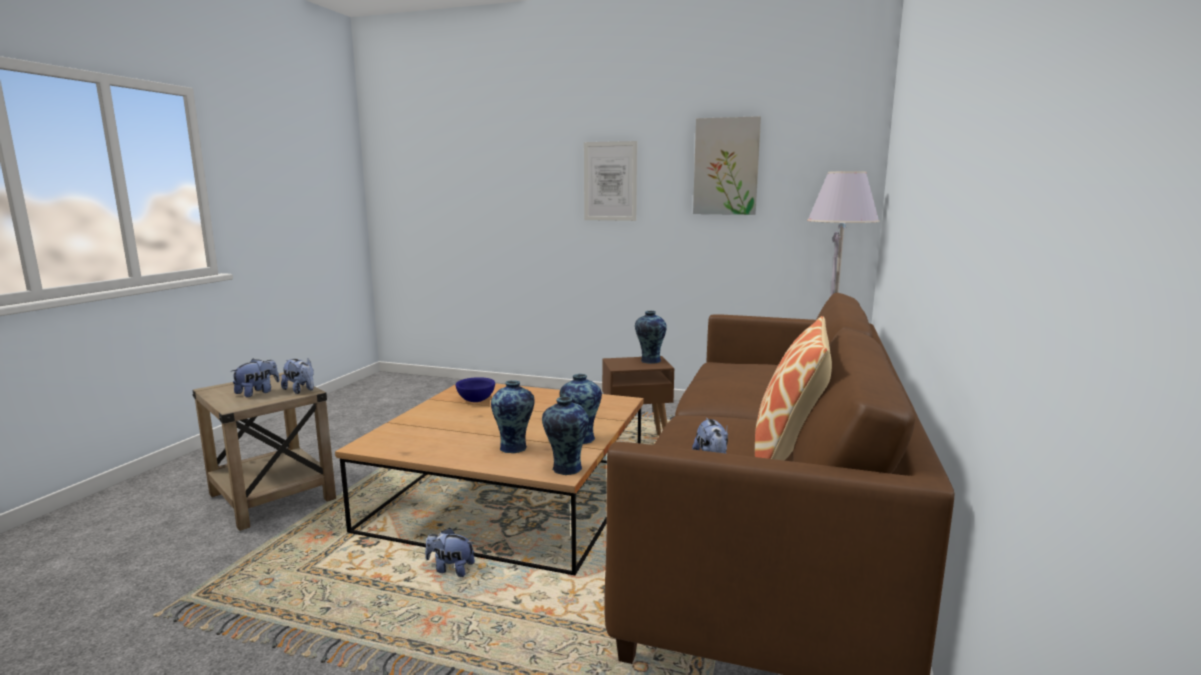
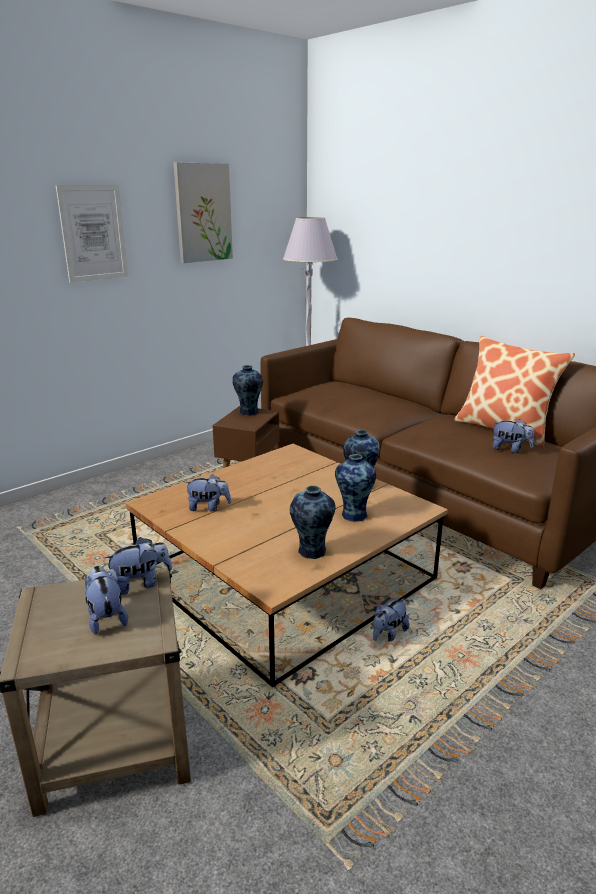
camera: 60 degrees left, 10 degrees up
(476, 400) = (208, 507): blue bowl -> plush toy
(565, 469) = (415, 505): vase -> vase (312, 552)

